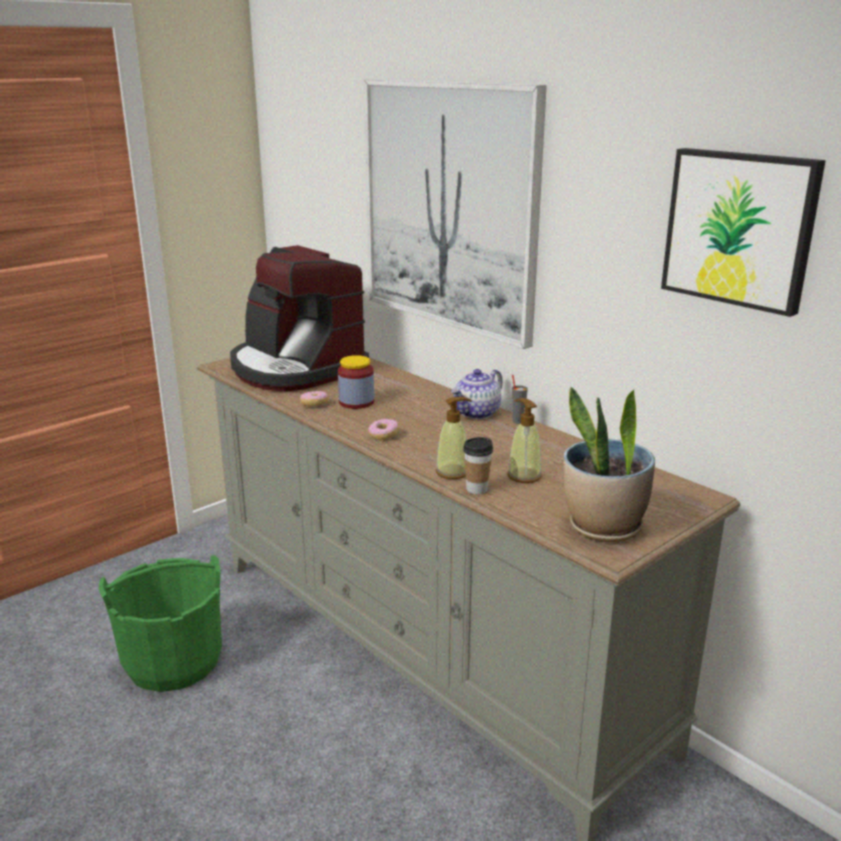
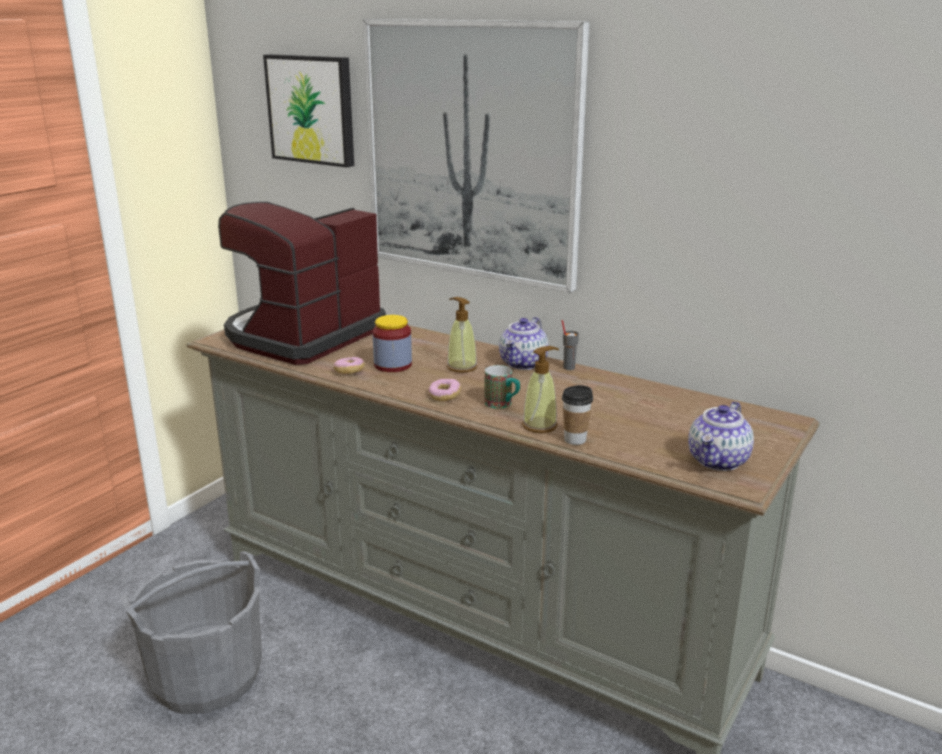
camera: 15 degrees left, 0 degrees up
(173, 661) = (206, 677): green bucket -> grey bucket
(295, 368) = (303, 336): coffee machine -> coffee machine turned 90 degrees clockwise
(431, 449) = (502, 405): none -> mug
(524, 476) = (611, 421): soap dispenser -> soap dispenser (461, 367)
(603, 527) = (718, 461): potted plant -> teapot
(740, 228) = (812, 157): picture -> picture (312, 109)

